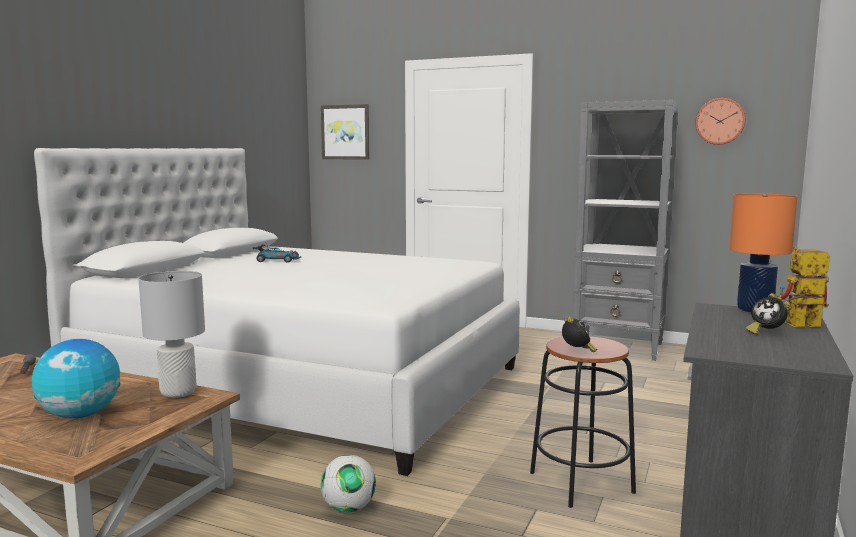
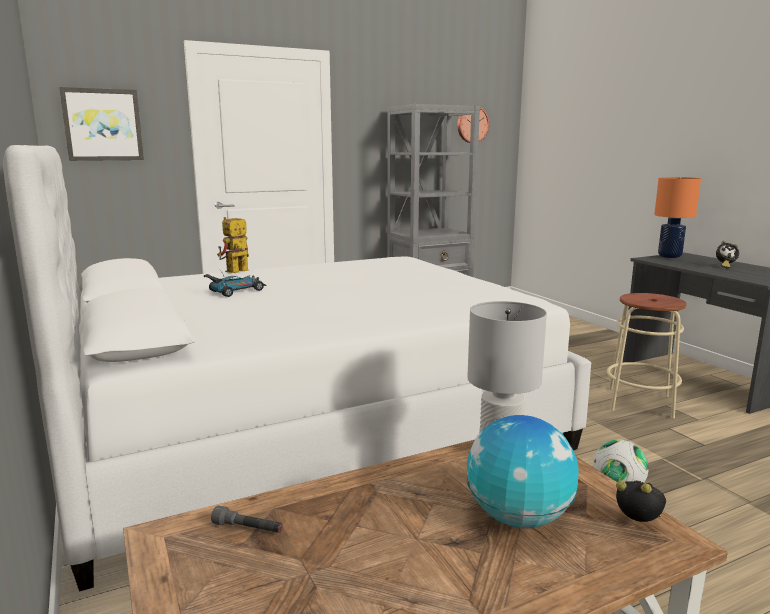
camera: 50 degrees left, 5 degrees up
(577, 351) = (664, 304): alarm clock -> alarm clock (639, 524)
(581, 482) = (640, 402): black stool -> beige stool
(797, 326) = (712, 260): toy robot -> toy robot (234, 272)

